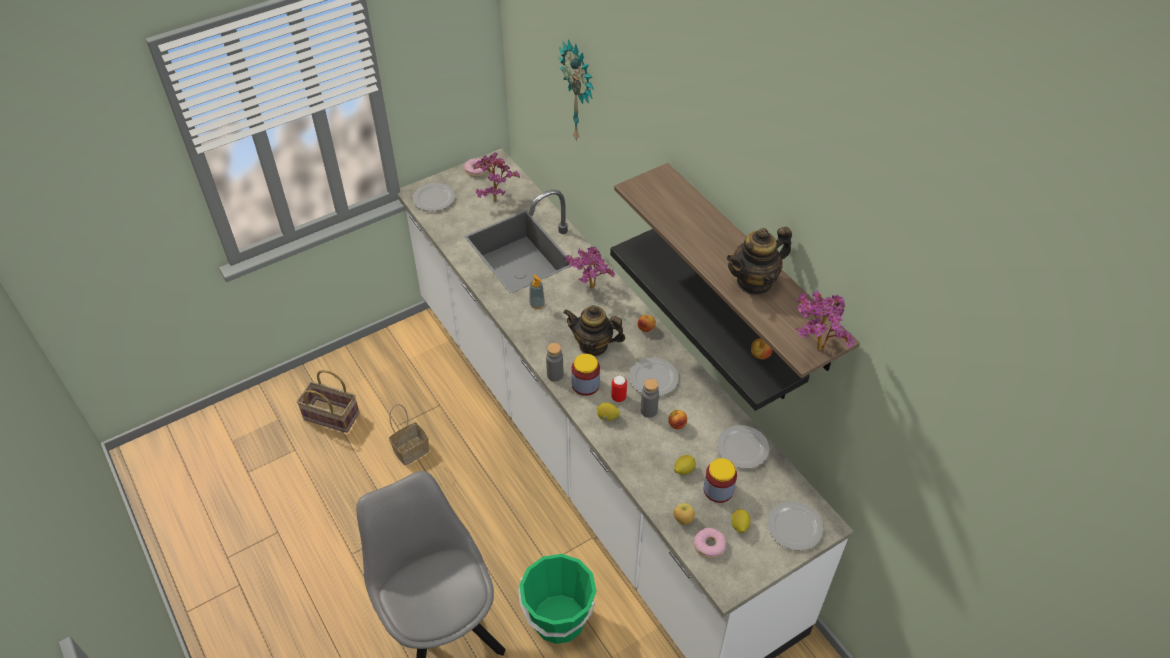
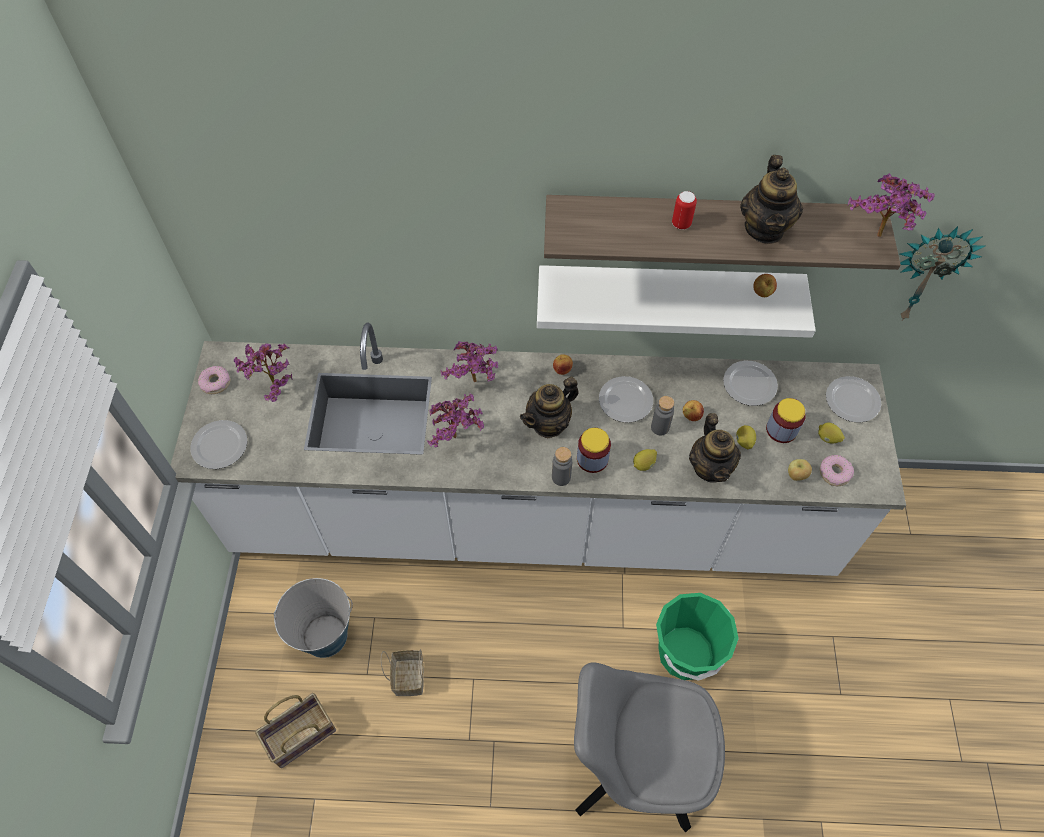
camera: 55 degrees left, 10 degrees up
(407, 386) = (324, 635): none -> bucket
(537, 304) = (457, 439): soap dispenser -> potted plant
(580, 93) = (353, 202): wall clock -> wall clock (926, 271)
(618, 397) = (627, 441): can -> can (681, 224)
(641, 459) = (710, 467): none -> teapot
(727, 315) = (668, 291): black shelf -> white shelf

